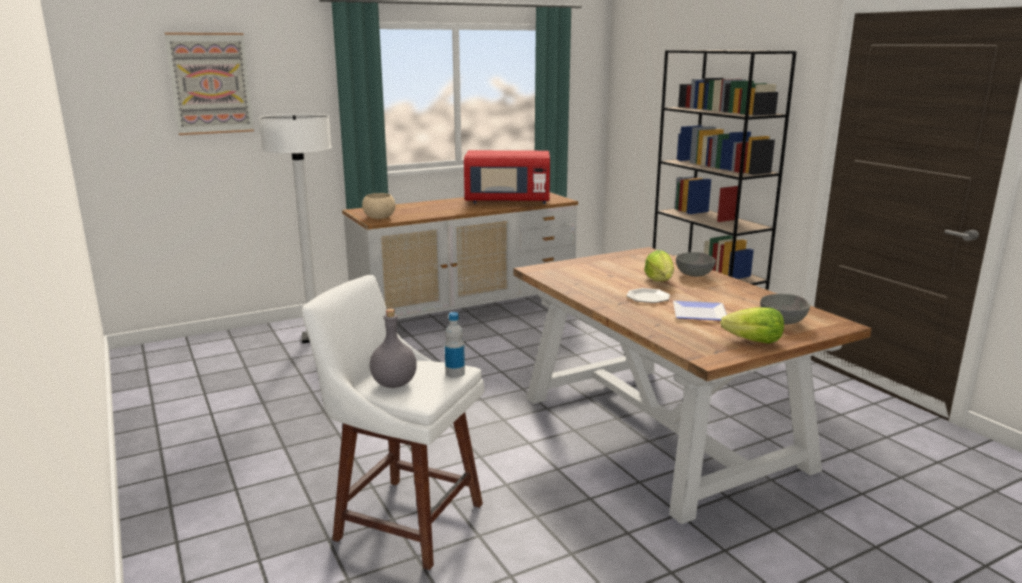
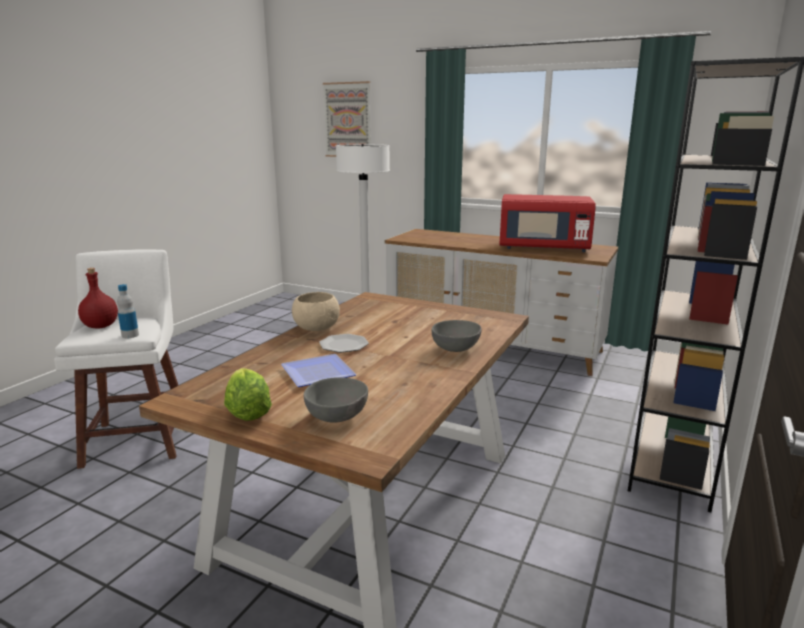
camera: 55 degrees right, 0 degrees up
(379, 217) = (411, 237): beige bowl -> beige bowl (317, 328)
(395, 384) = (101, 326): grey bottle -> red bottle
(507, 201) = (543, 248): red microwave -> red microwave turned 45 degrees counterclockwise
(660, 280) = (409, 340): lettuce -> none

